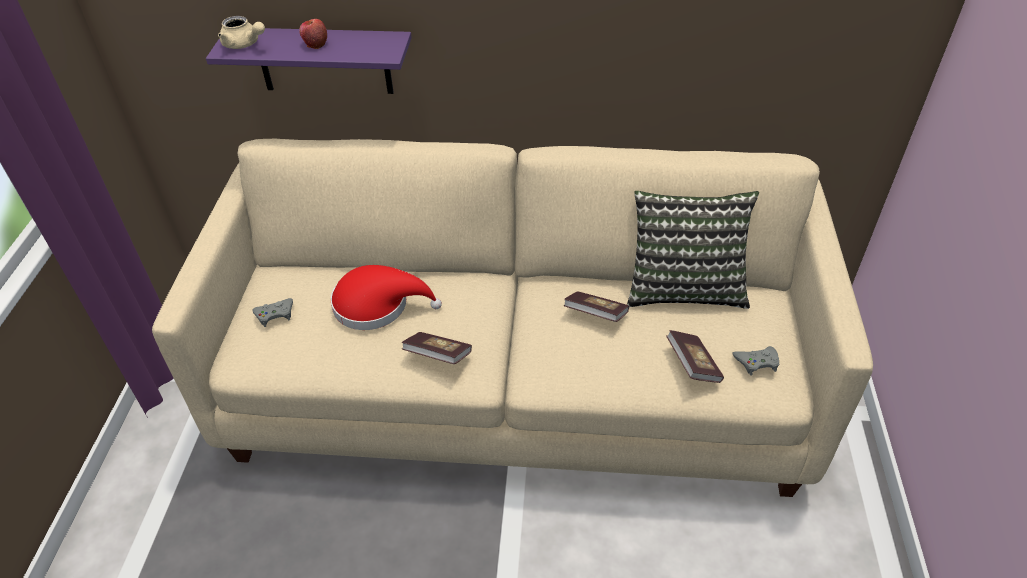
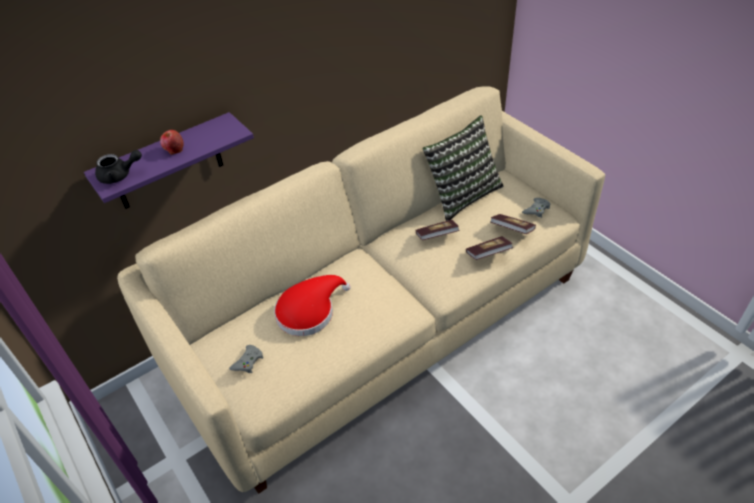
camera: 40 degrees left, 0 degrees up
(244, 44) = (119, 175): beige teapot -> black teapot
(438, 356) = (381, 314): book -> book (488, 254)

